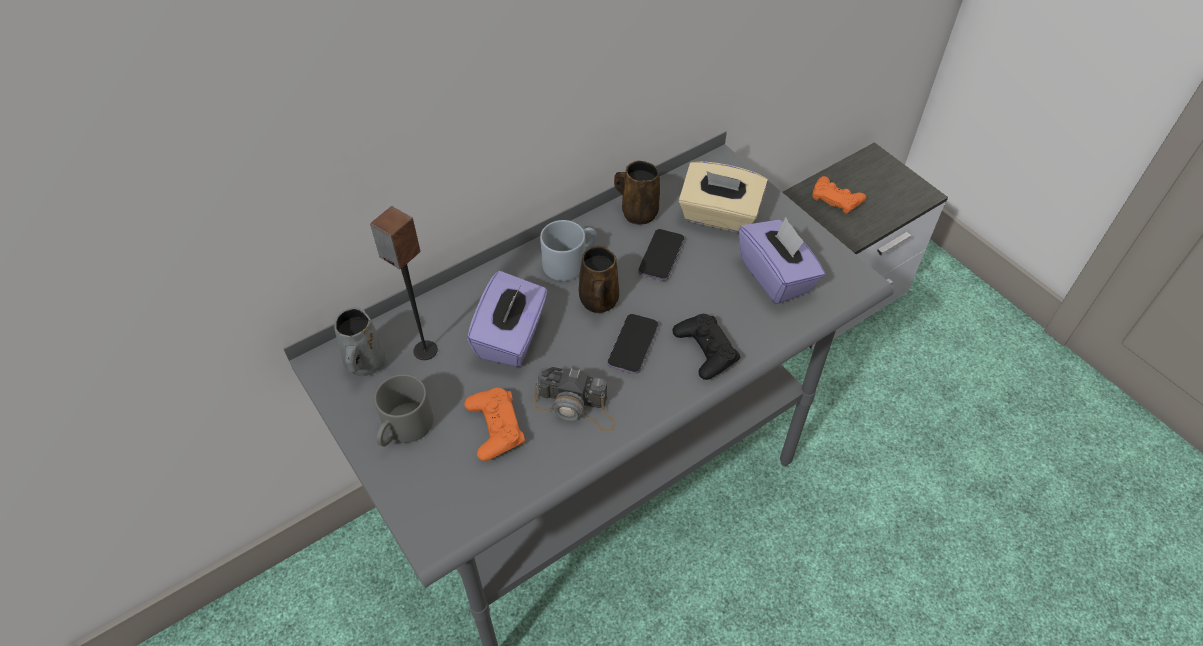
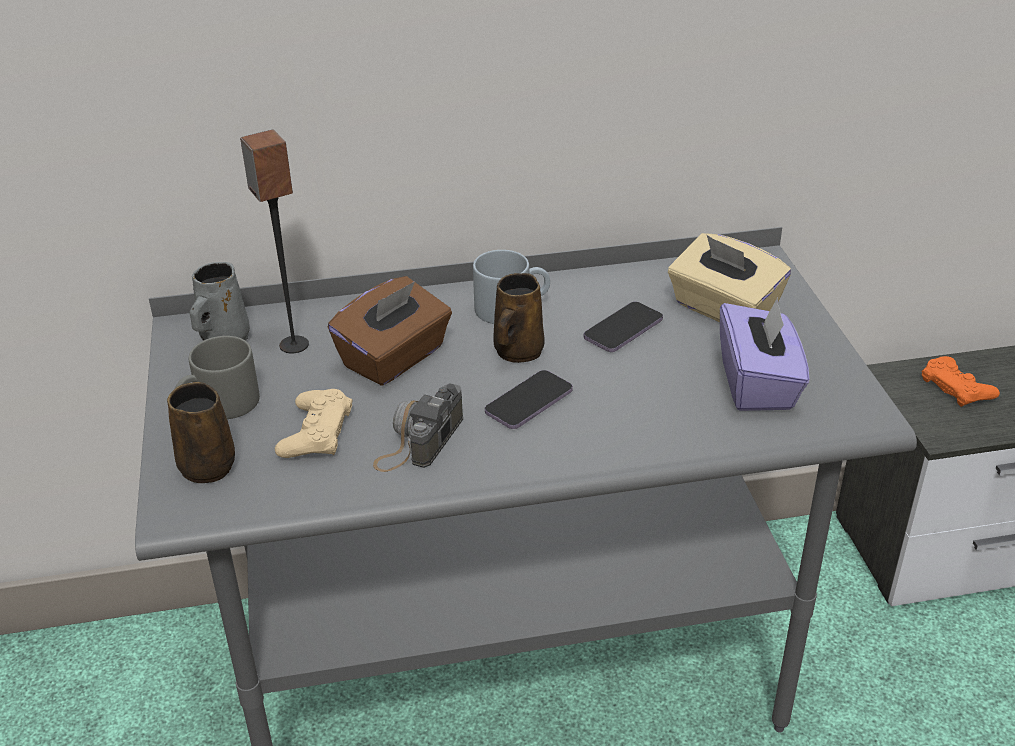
camera: 25 degrees right, 15 degrees down
(495, 427) = (316, 432): orange game controller -> beige game controller
(511, 337) = (395, 358): purple tissue box -> brown tissue box
(576, 407) = (419, 440): camera -> camera turned 75 degrees clockwise
(637, 212) = (624, 283): brown mug -> brown mug (206, 465)
(705, 350) = (615, 431): black game controller -> none

